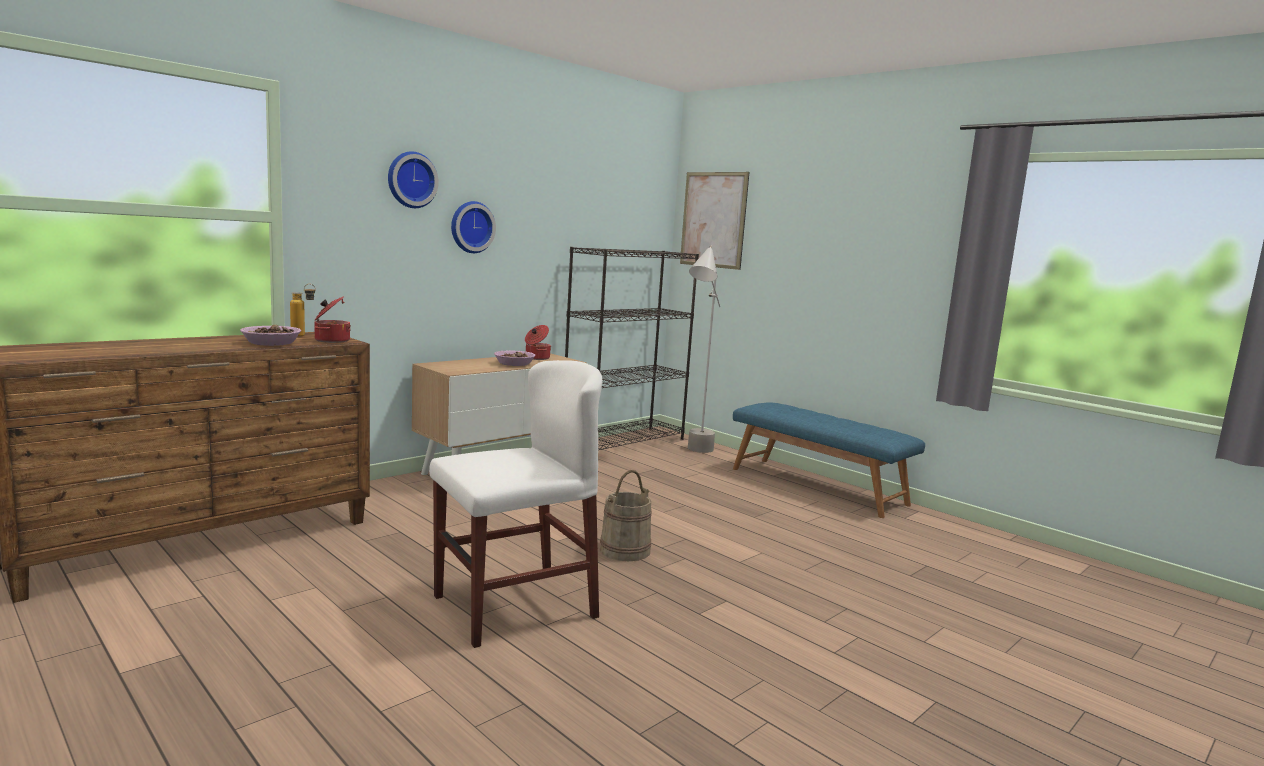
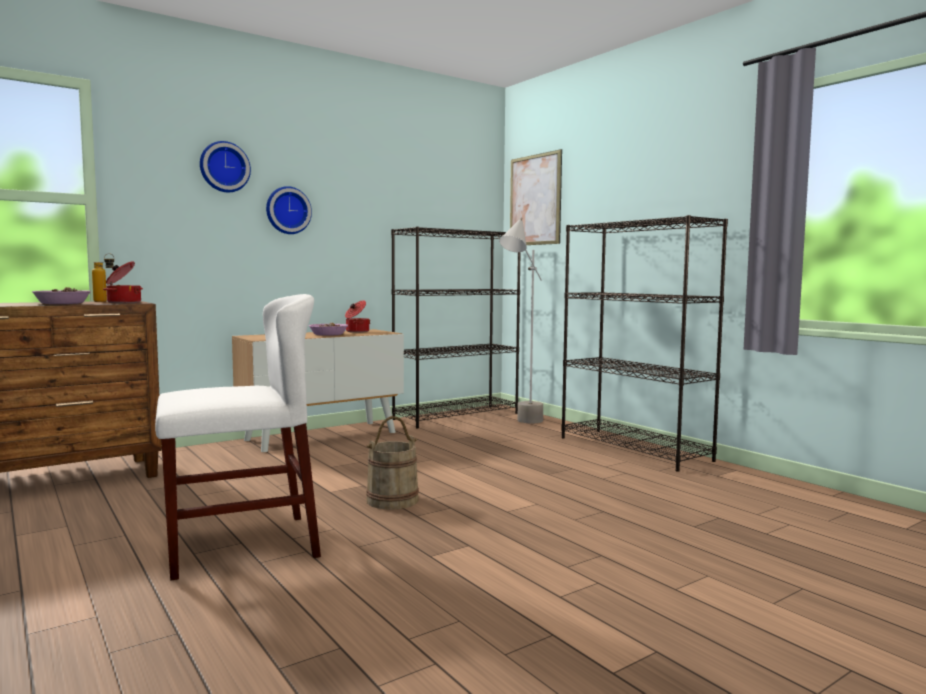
camera: 10 degrees right, 5 degrees down
(817, 486) = (634, 449): blue bench -> black bookcase

